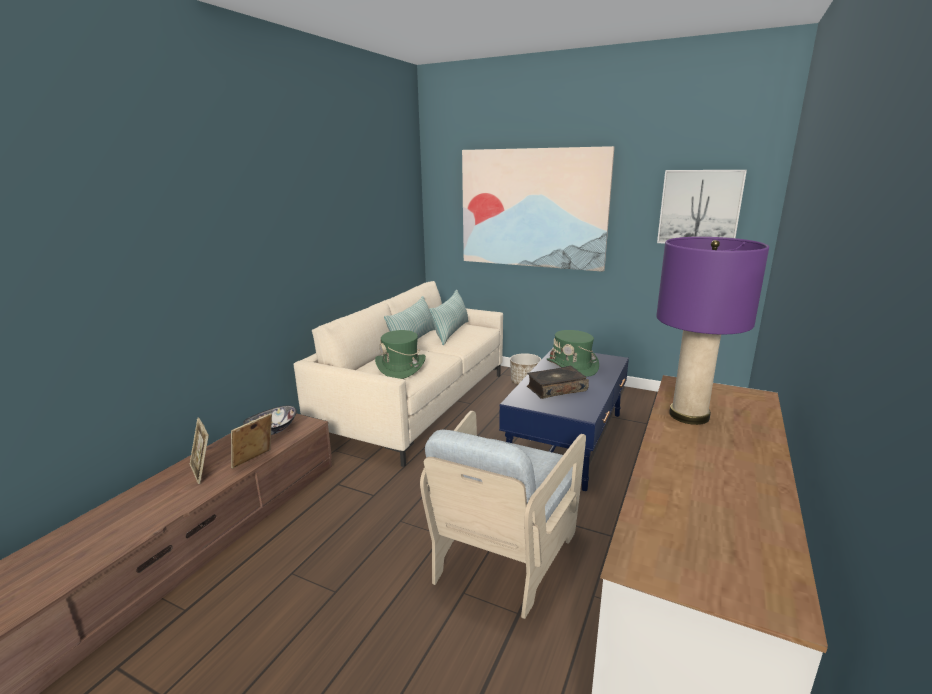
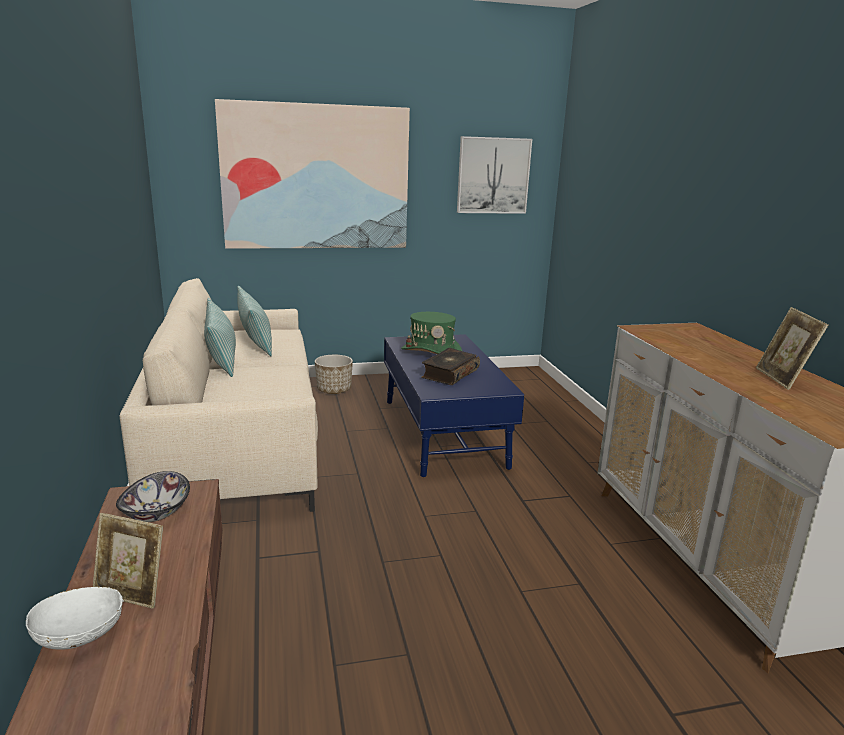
camera: 40 degrees left, 0 degrees up
(159, 483) = (80, 635): none -> white bowl
(255, 461) = (194, 553): picture frame -> picture frame (782, 379)
(401, 368) = (263, 389): green hat -> none
(503, 554) = (512, 546): beige armchair -> none
(689, 415) = (687, 347): purple table lamp -> none

